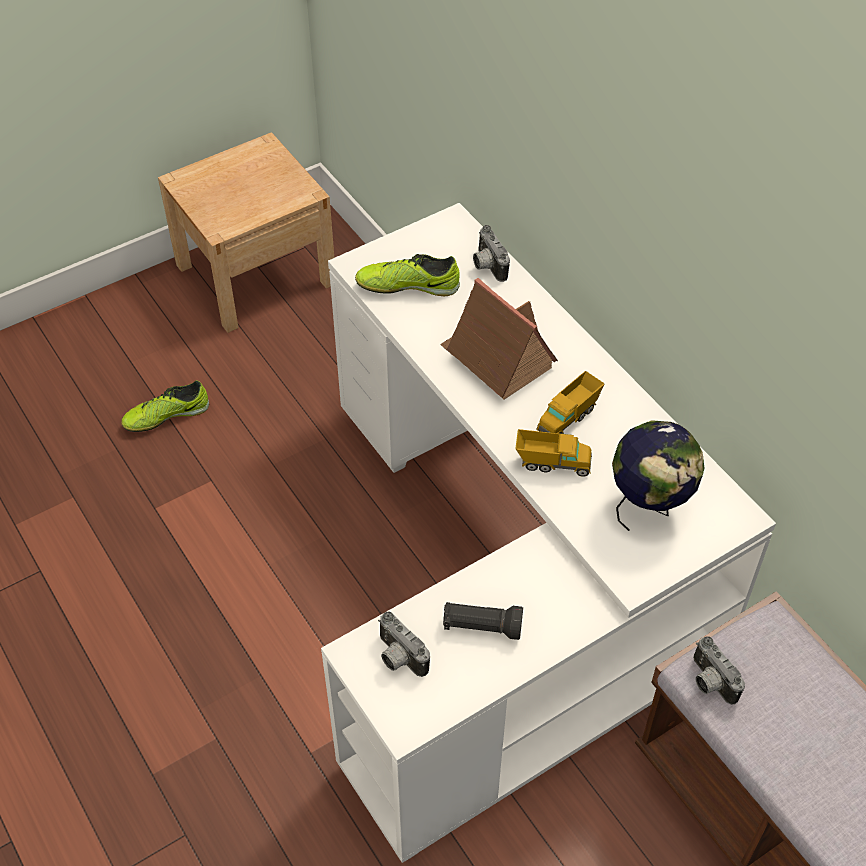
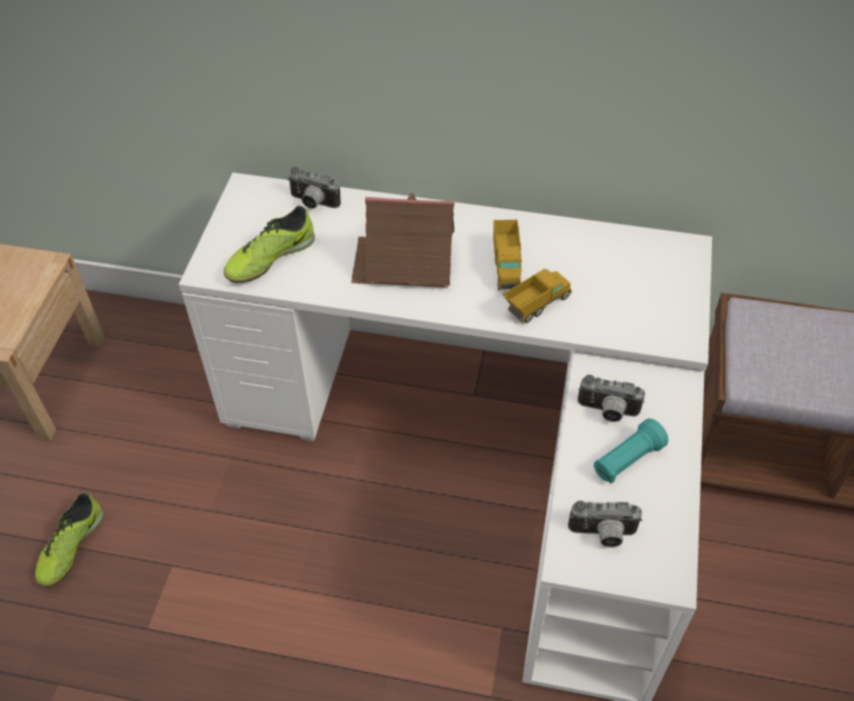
camera: 45 degrees left, 0 degrees up
(481, 627) = (626, 460): black flashlight -> turquoise flashlight
(649, 506) = (630, 285): globe -> none
(709, 682) = (765, 379): camera -> camera (607, 412)

